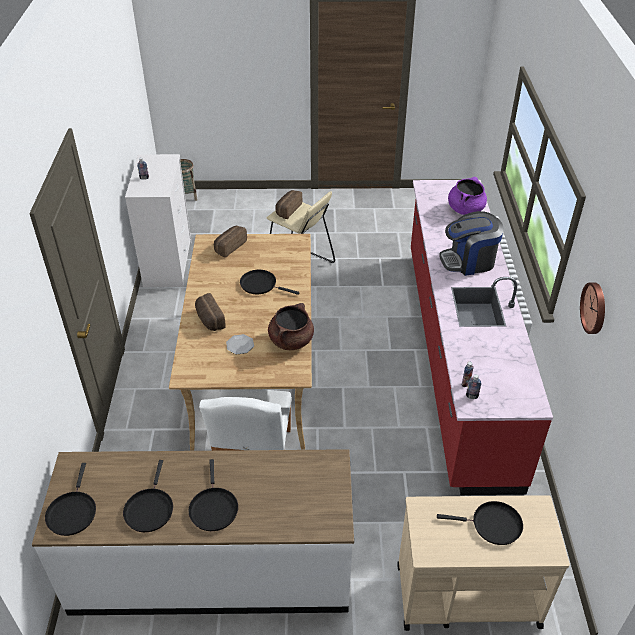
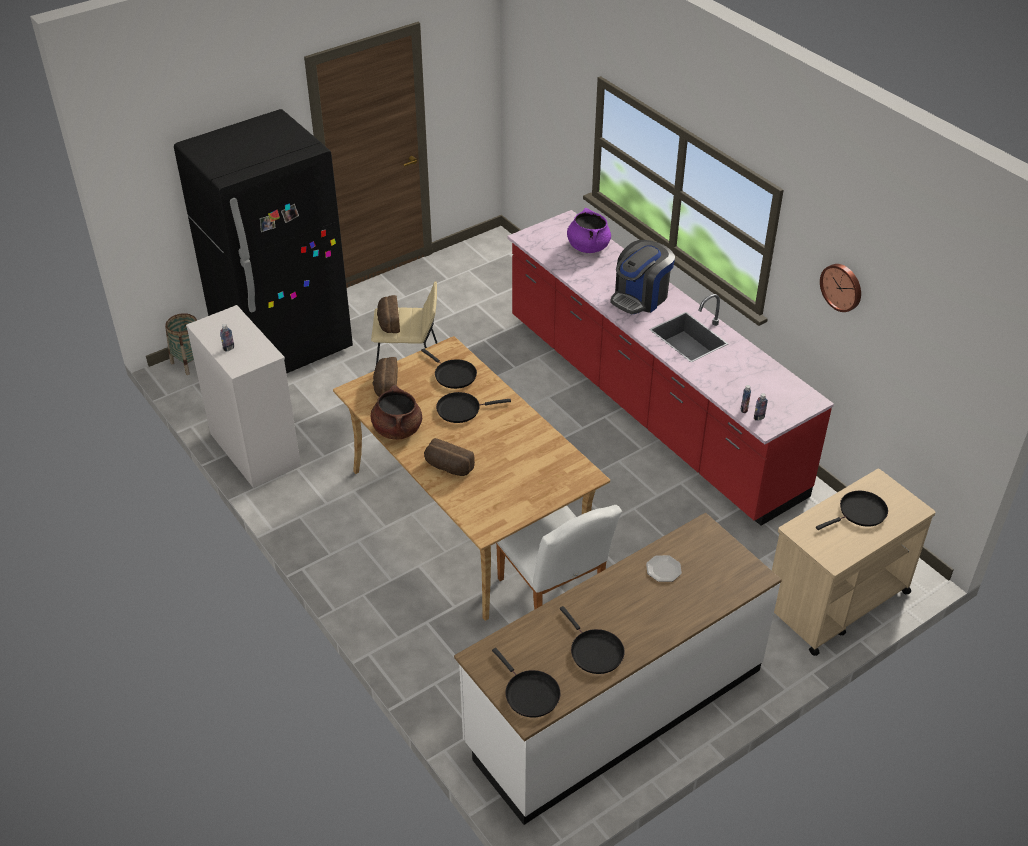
camera: 35 degrees left, 0 degrees up
(213, 508) = (647, 619): black frying pan -> black frying pan (453, 375)
(240, 345) = (506, 476): plate -> plate (663, 569)
(248, 209) = (284, 347): none -> black fridge
(291, 340) = (549, 448): brown cooking pot -> brown cooking pot (397, 429)

